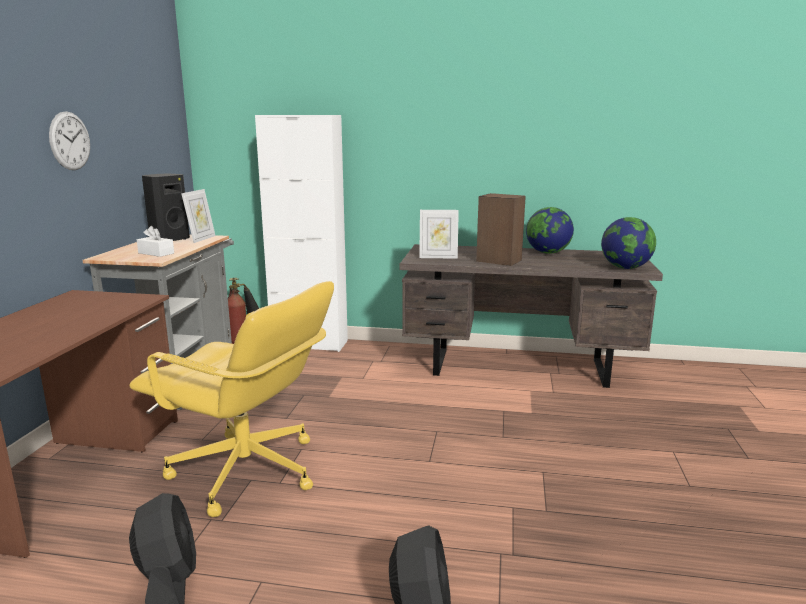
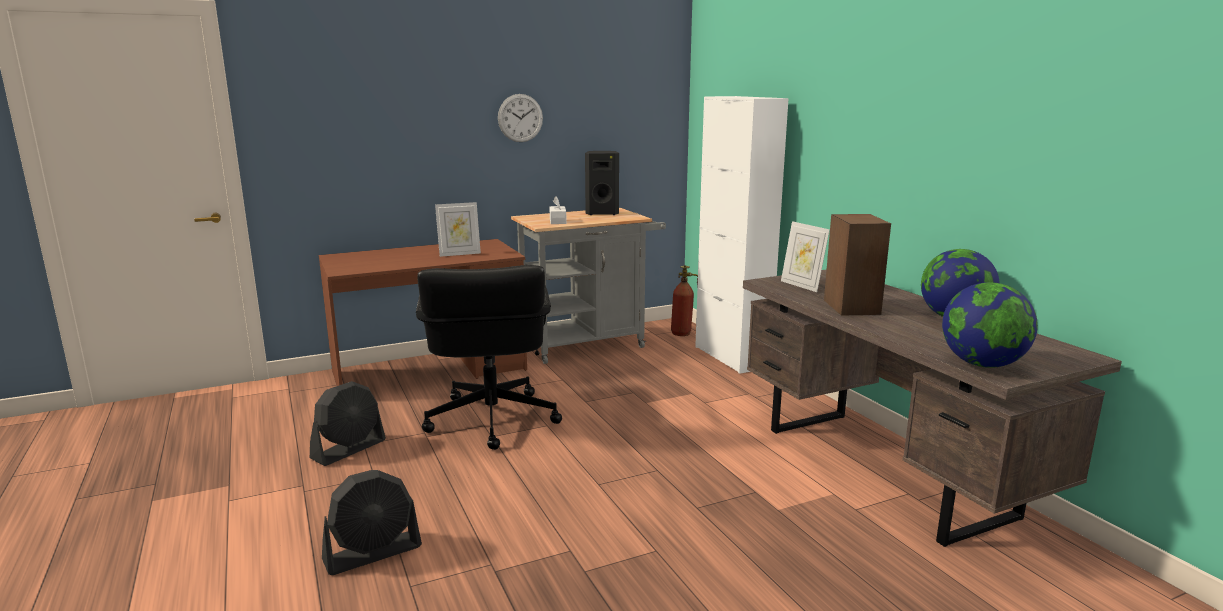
camera: 55 degrees right, 0 degrees up
(201, 239) = (623, 217): picture frame -> picture frame (459, 254)
(247, 472) = (491, 420): yellow office chair -> black office chair

